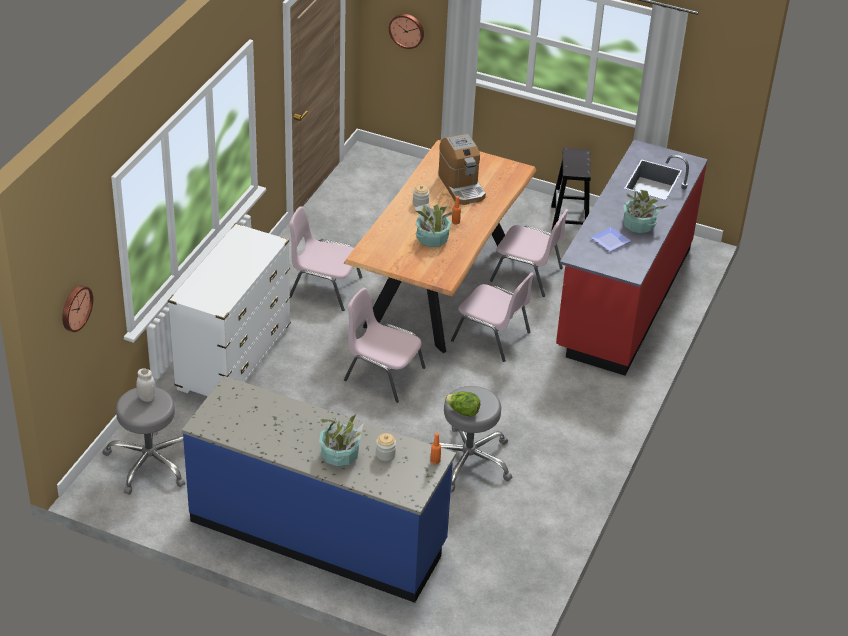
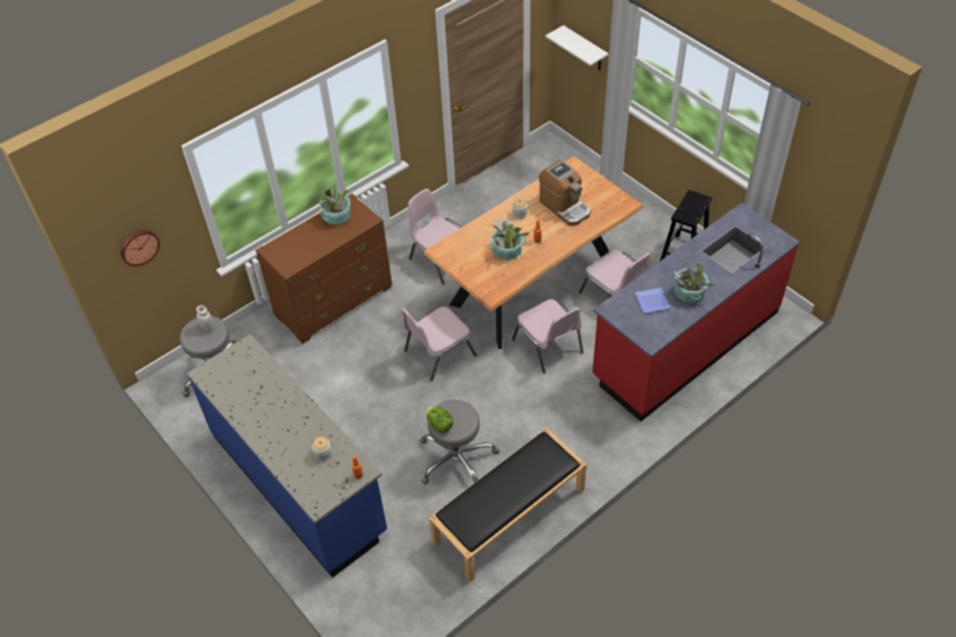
camera: 30 degrees right, 10 degrees up
(234, 358) = (334, 302): white dresser -> brown dresser
(340, 455) = (287, 441): potted plant -> potted plant (337, 216)
(383, 374) = (438, 353): pink chair -> pink chair turned 90 degrees counterclockwise
(407, 30) = (585, 49): wall clock -> white shelf
(462, 187) = (565, 207): coffee machine -> coffee machine turned 45 degrees counterclockwise
(554, 493) = (509, 516): none -> black bench

